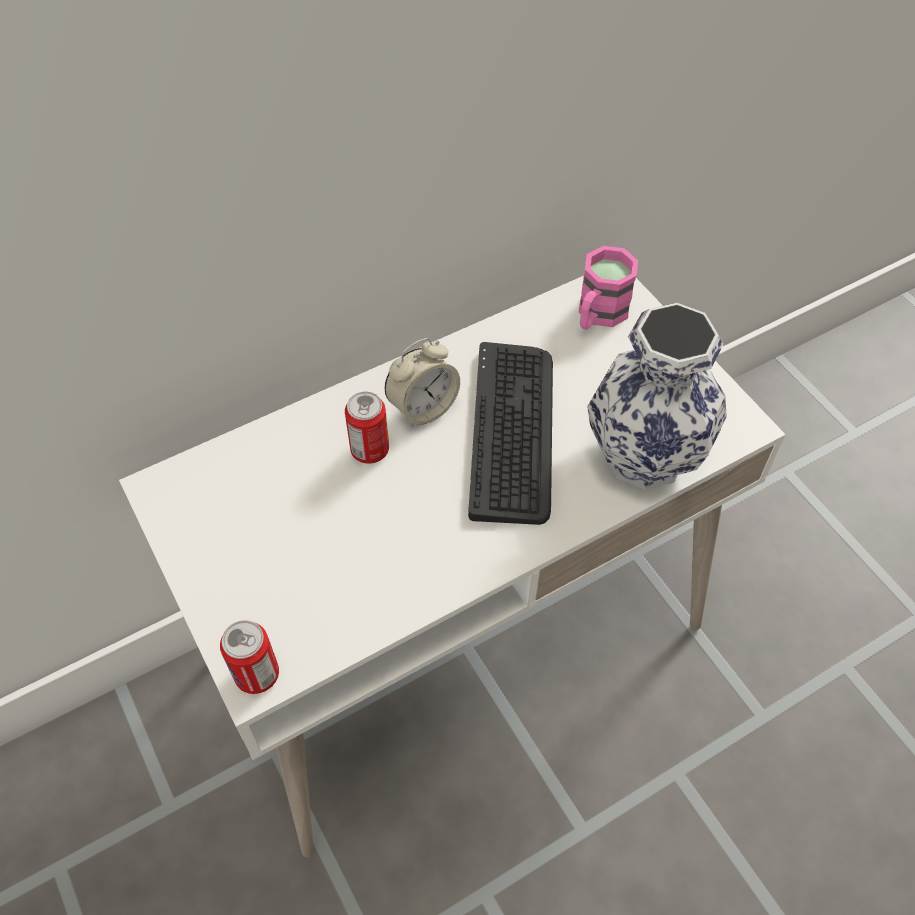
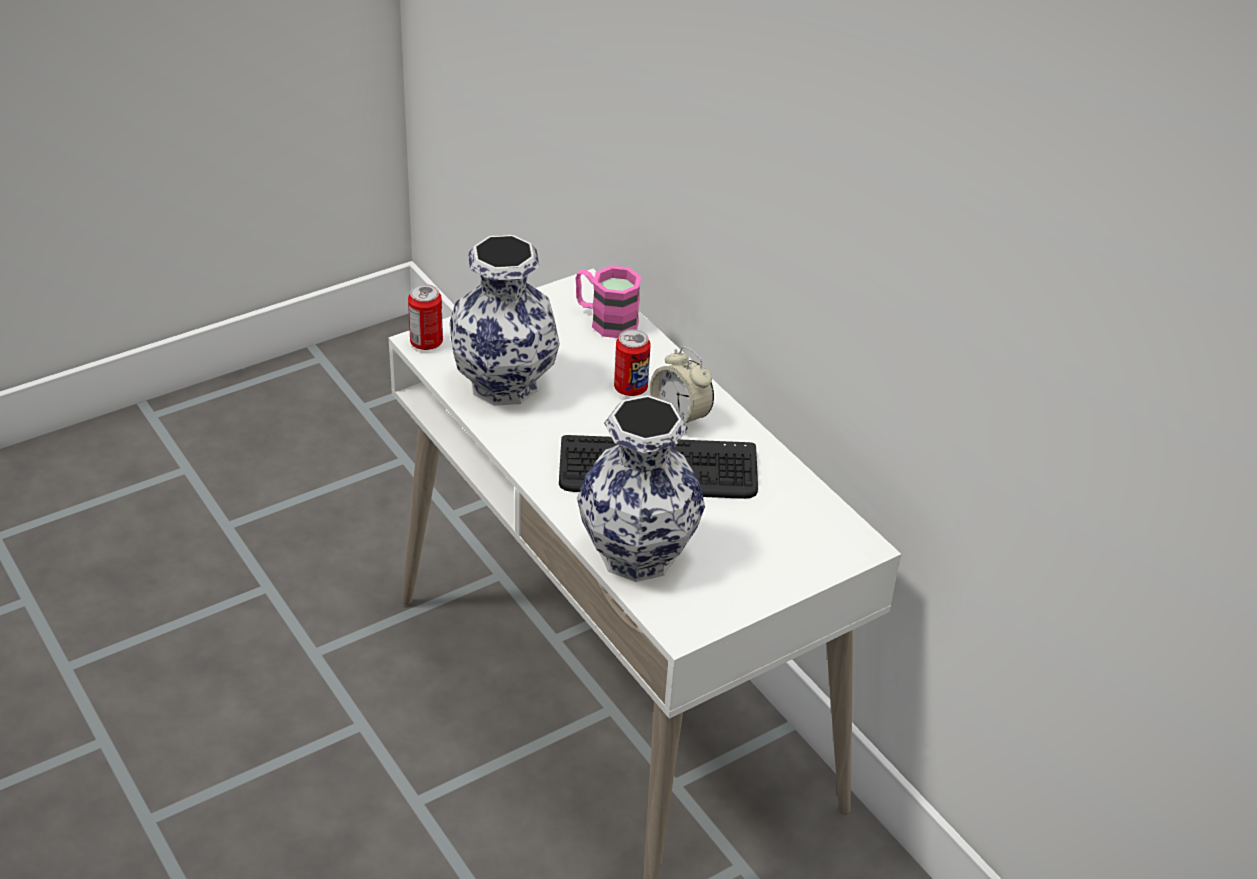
camera: 85 degrees right, 15 degrees down
(353, 577) = (506, 384): none -> vase
(598, 315) = (814, 532): pink mug -> pink mug (605, 320)

